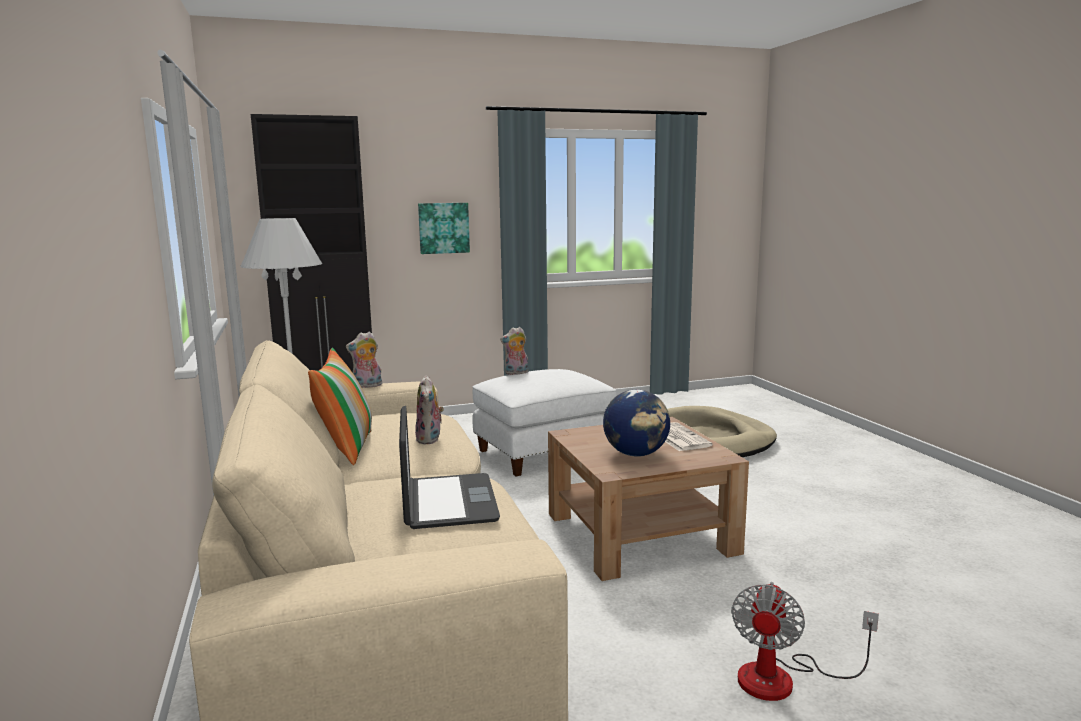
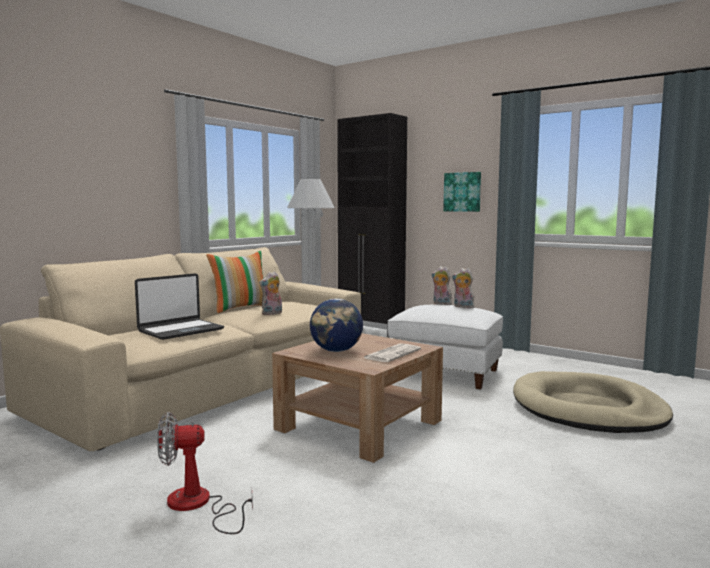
camera: 55 degrees right, 5 degrees down
(367, 386) = (316, 286): plush toy -> plush toy (462, 307)

